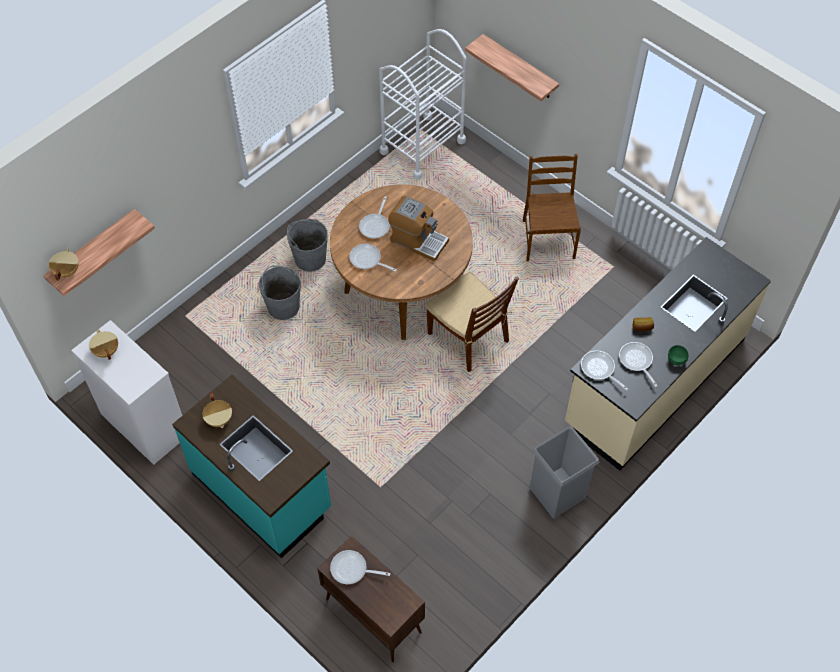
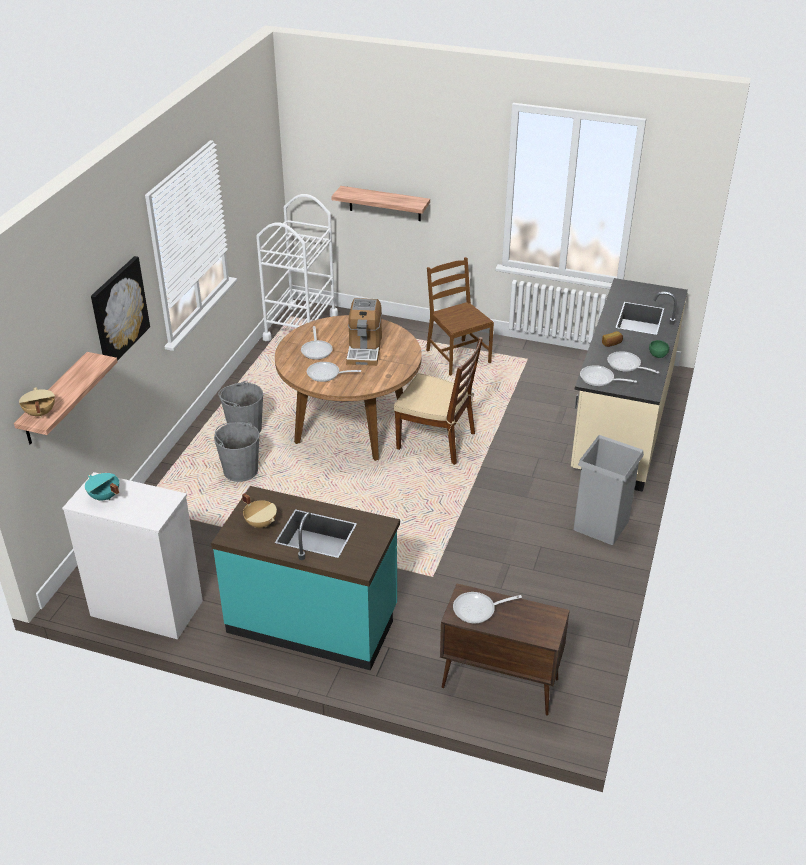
camera: 25 degrees left, 20 degrees down
(106, 351) = (104, 497): beige cooking pot -> turquoise cooking pot
(178, 170) = (119, 311): none -> picture
(418, 240) = (364, 349): coffee machine -> coffee machine turned 90 degrees clockwise

